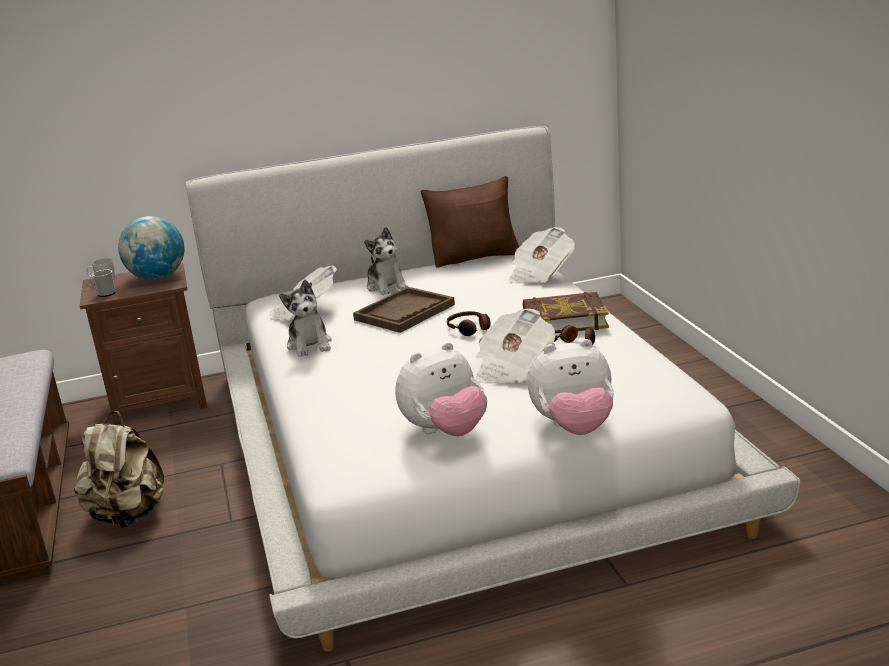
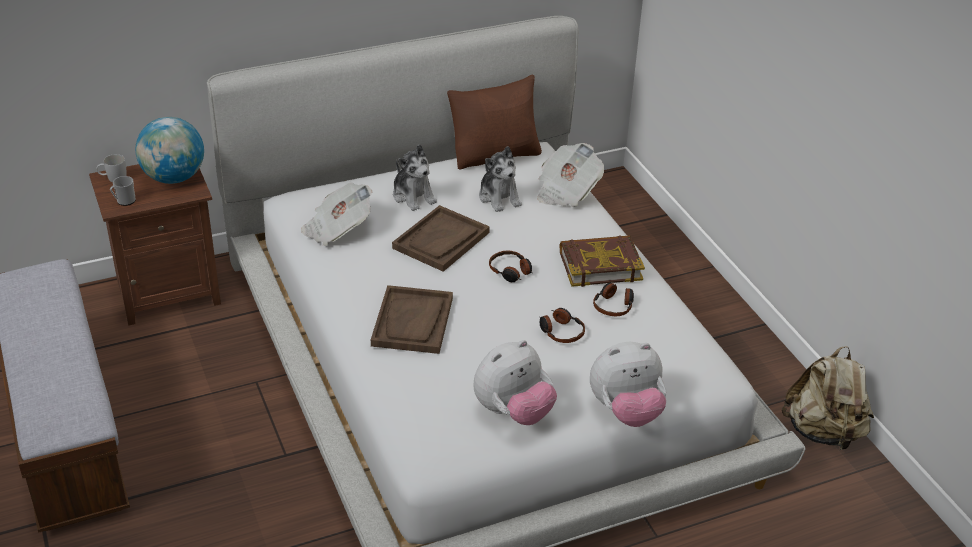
camera: 10 degrees left, 15 degrees up
(128, 515) = (181, 444): beige backpack -> beige backpack (823, 432)
(310, 345) = (355, 282): plush toy -> plush toy (499, 197)
(357, 368) = (412, 322): none -> brown tray
(512, 368) = (560, 331): newspaper -> headphones

